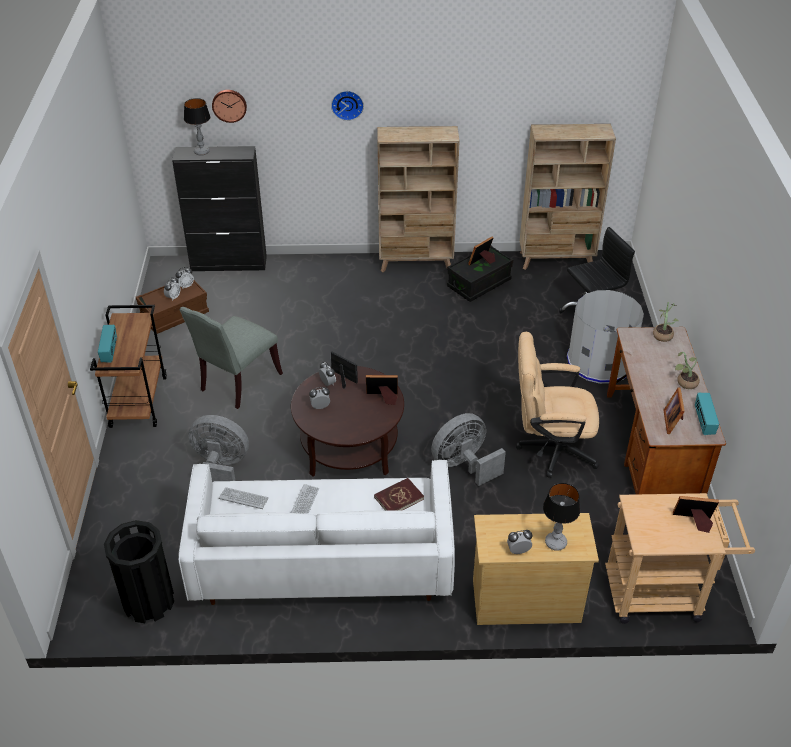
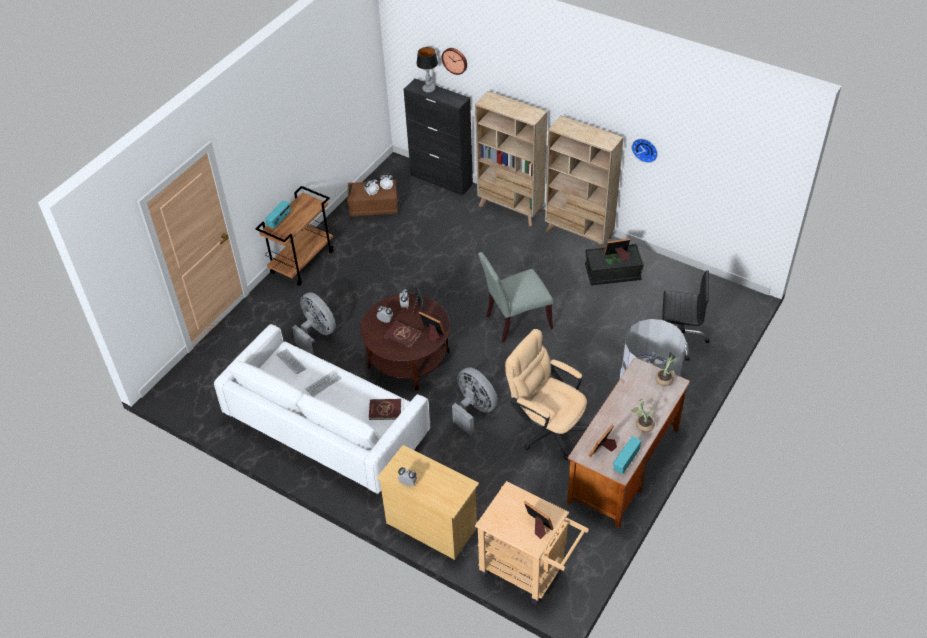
camera: 35 degrees right, 5 degrees up
(148, 601) = (208, 401): black trash can -> none
(237, 383) = (374, 277): grey chair -> grey chair (515, 322)
(347, 104) = (540, 89): wall clock -> wall clock (645, 149)
(353, 414) = (402, 336): none -> red book
(464, 465) = (474, 410): grey fan -> grey fan turned 45 degrees clockwise
(556, 543) = (437, 491): table lamp -> none
(557, 260) = (695, 279): beige bookcase -> beige bookcase (511, 209)

